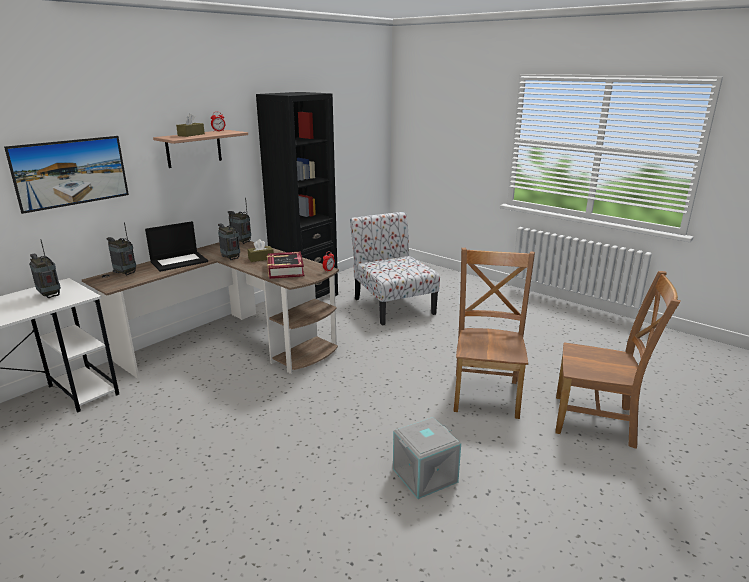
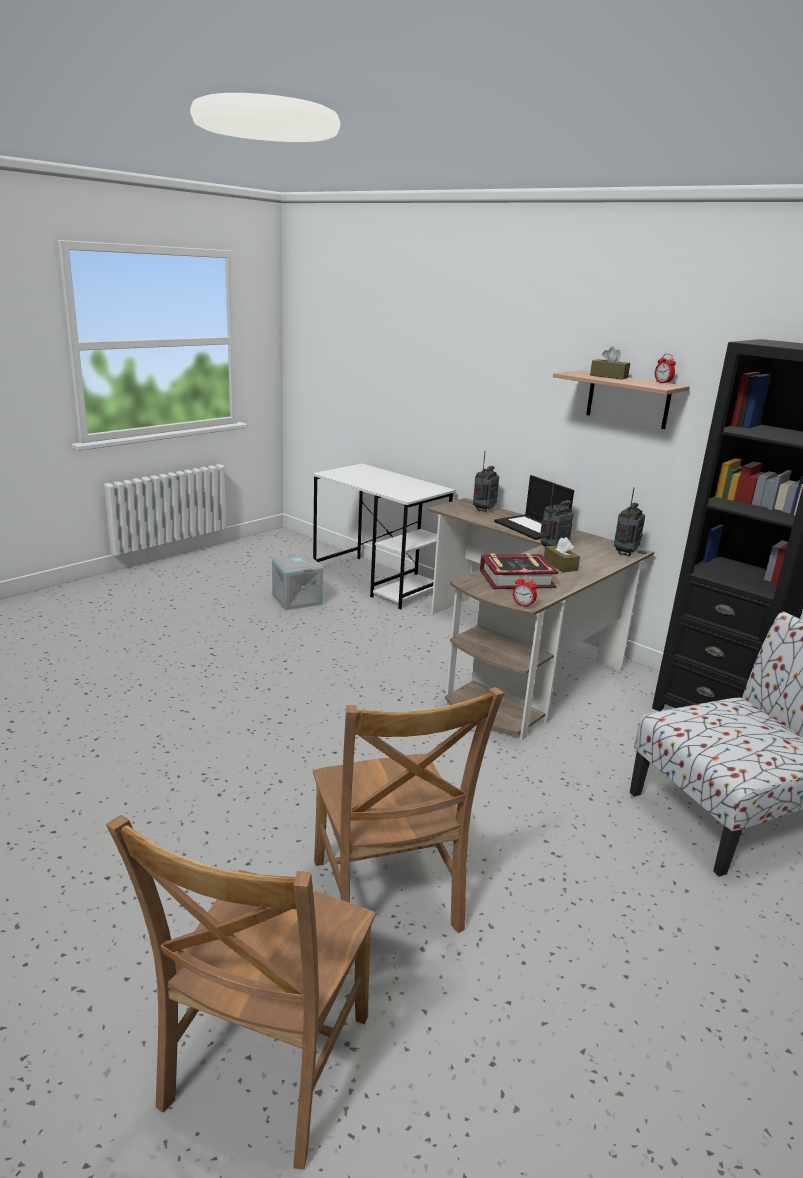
camera: 90 degrees right, 0 degrees up
(50, 295) = (407, 488): radio -> none
(74, 188) = (487, 403): picture -> none
(425, 476) = (195, 799): grey storage box -> grey storage box (296, 600)
(486, 393) = (386, 900): brown chair -> brown chair turned 60 degrees clockwise

